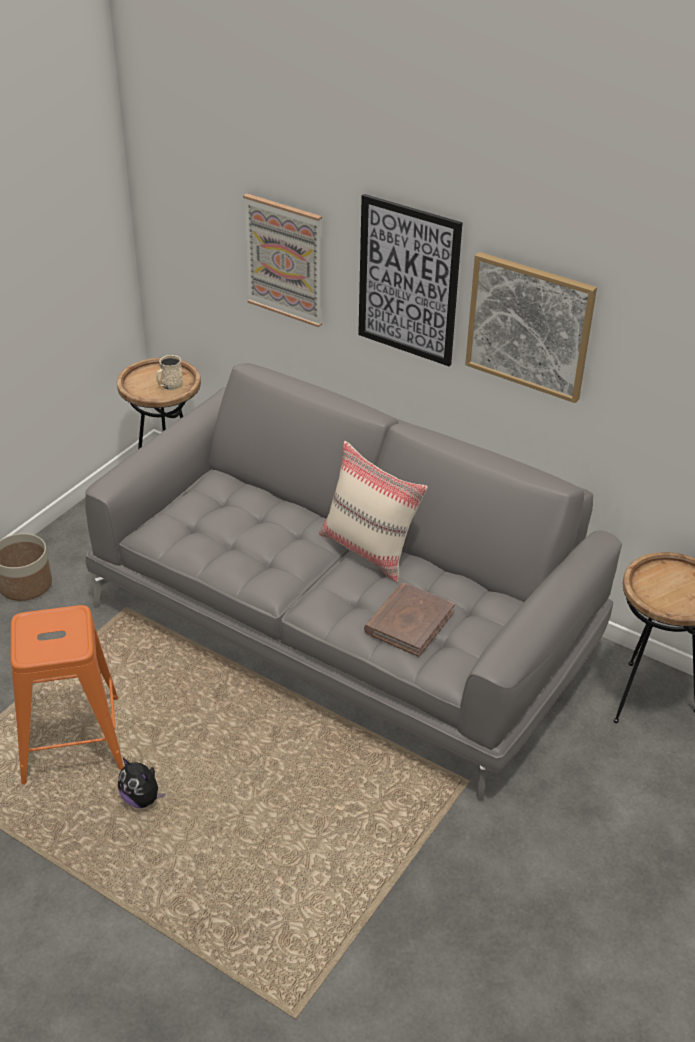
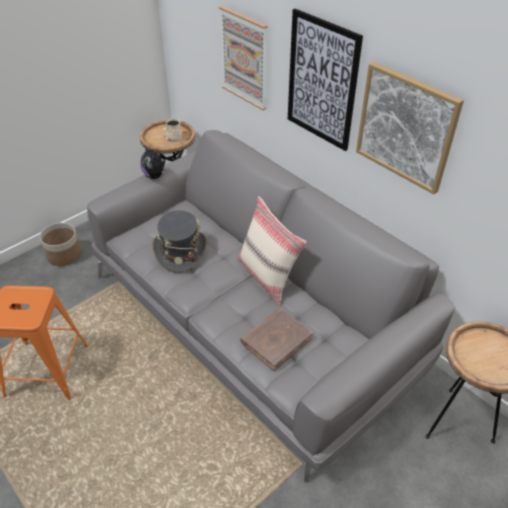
camera: 15 degrees right, 5 degrees up
(142, 799) = (73, 425): plush toy -> plush toy (155, 176)
(236, 536) = (180, 251): none -> grey hat

